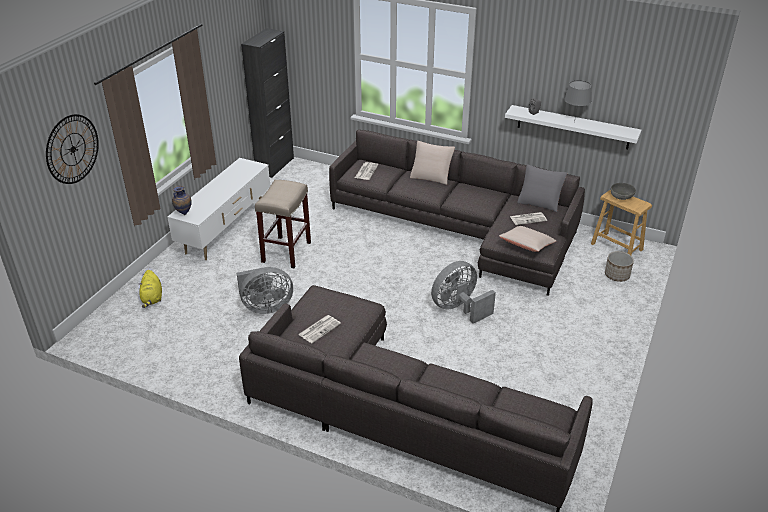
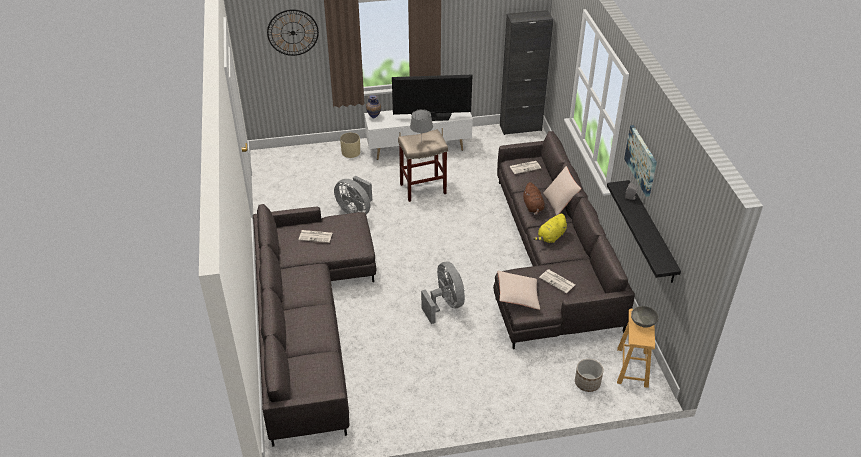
camera: 55 degrees right, 5 degrees up
(152, 298) = (319, 160): yellow plush toy -> yellow plush toy (551, 237)
(170, 271) = (351, 152): none -> beige planter
(233, 182) = (432, 117): none -> television
(422, 190) = (533, 207): none -> brown plush toy
(459, 308) = (445, 304): grey fan -> grey fan turned 45 degrees clockwise
(532, 73) = (641, 160): none -> picture
(540, 202) = (594, 279): grey pillow -> none
(573, 127) = (651, 232): white shelf -> black shelf
(574, 122) = (642, 225): grey table lamp -> grey table lamp (421, 143)

